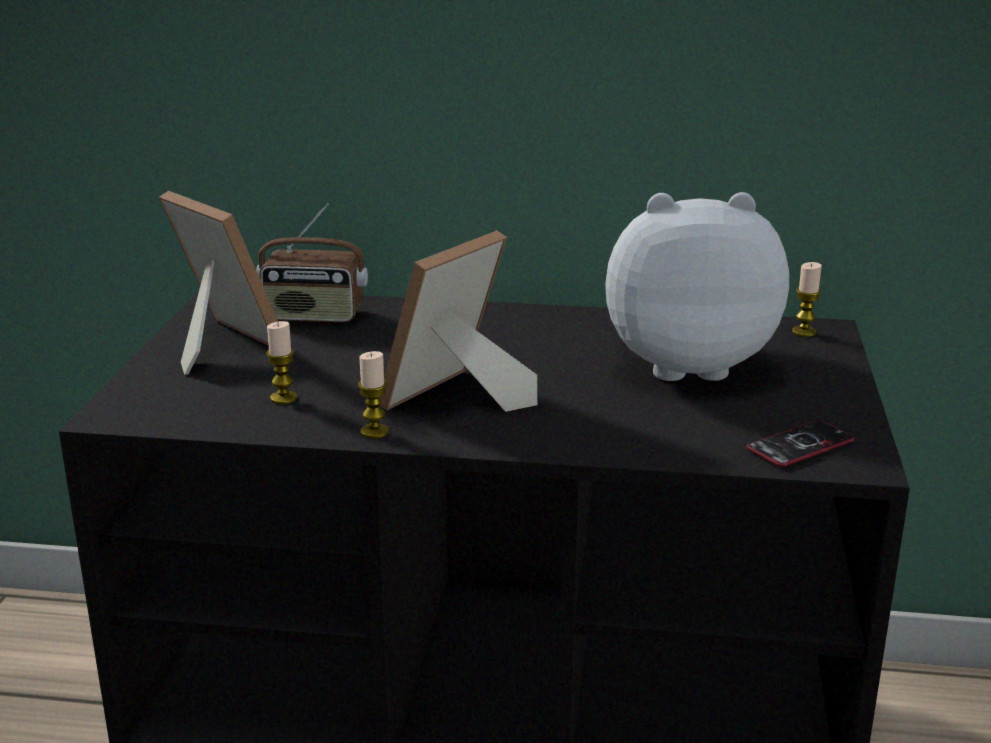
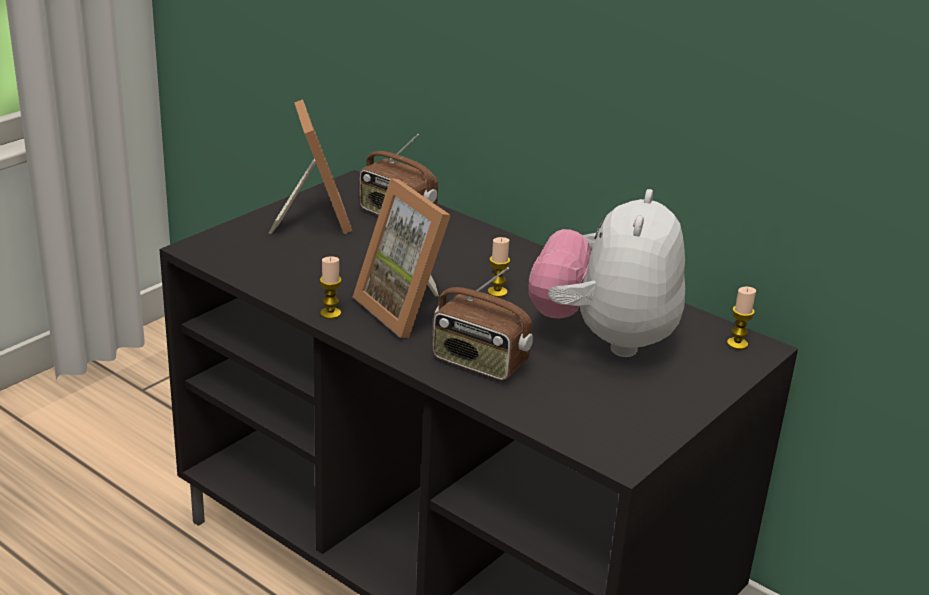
camera: 30 degrees right, 5 degrees up
(283, 398) = (306, 270): candle -> candle (497, 292)
(456, 400) = (408, 309): picture frame -> picture frame turned 105 degrees counterclockwise
(602, 426) = (479, 363): none -> radio
(686, 364) = (604, 338): plush toy -> plush toy turned 105 degrees counterclockwise
(800, 445) = (596, 429): phone -> none

